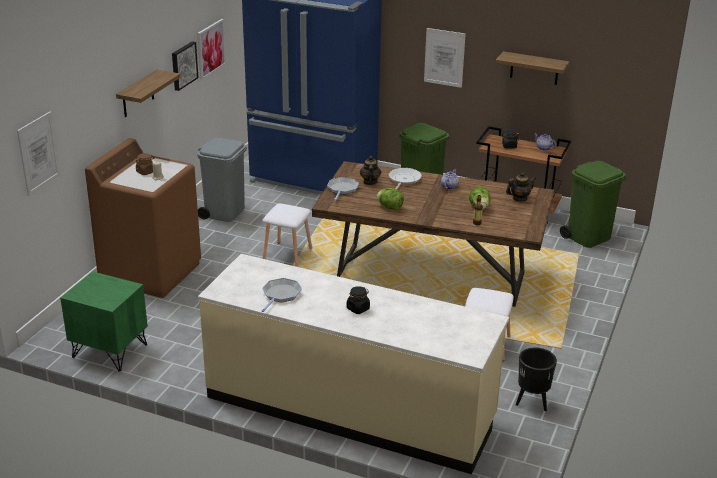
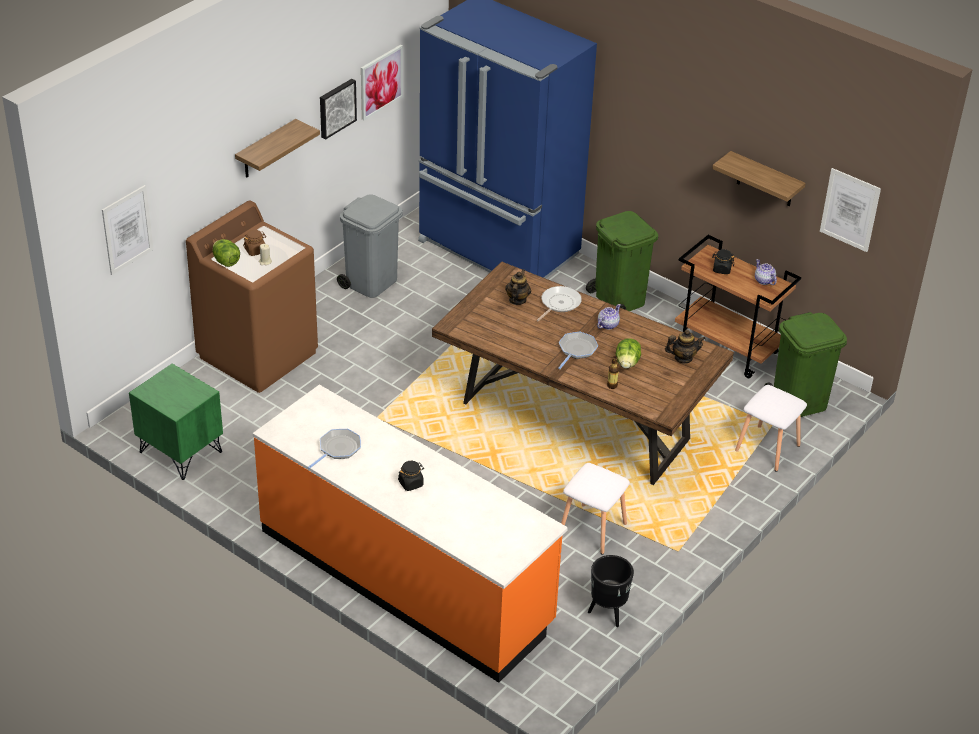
camera: 15 degrees right, 10 degrees up
(287, 254) = (421, 358): white stool -> white stool (767, 447)
(342, 189) = (479, 305): frying pan -> frying pan (576, 350)
(350, 408) = (406, 577): beige counter -> orange counter
(390, 207) = (522, 343): lettuce -> lettuce (226, 261)
(444, 57) = (664, 140): picture -> picture (850, 210)

